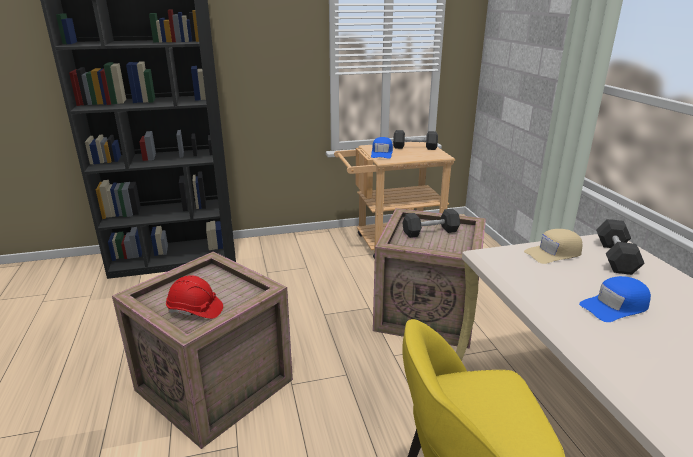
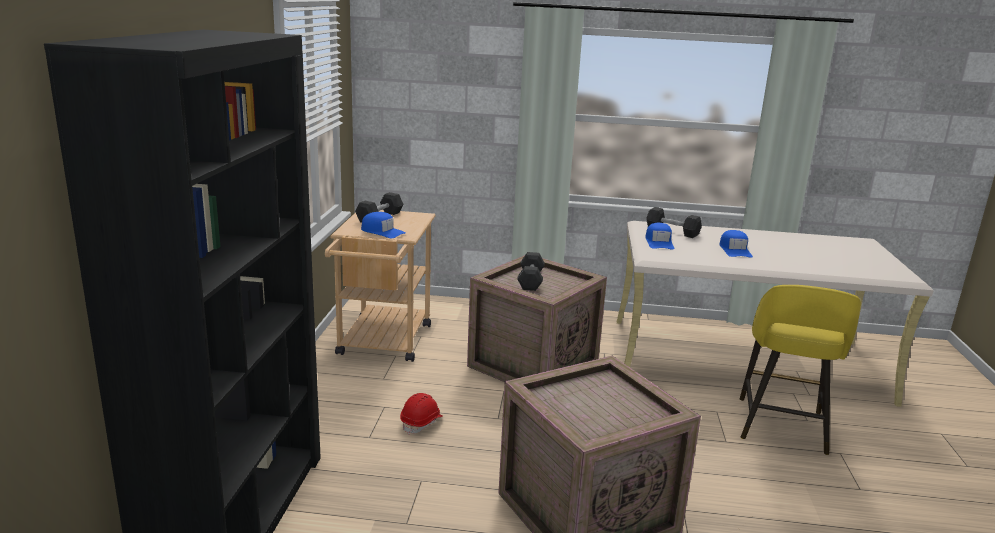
camera: 70 degrees left, 5 degrees down
(195, 310) = (627, 409): red hard hat -> red hard hat (421, 422)
(553, 253) = (659, 242): beige cap -> blue cap

